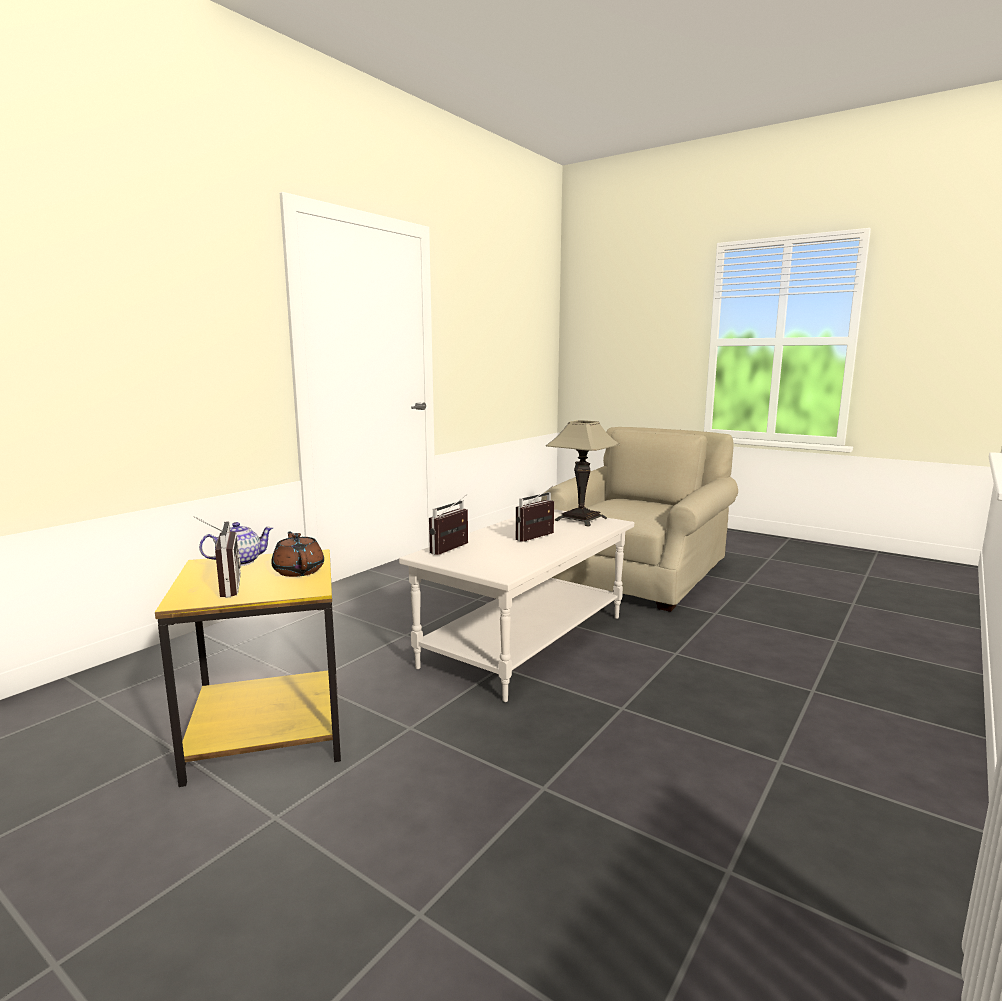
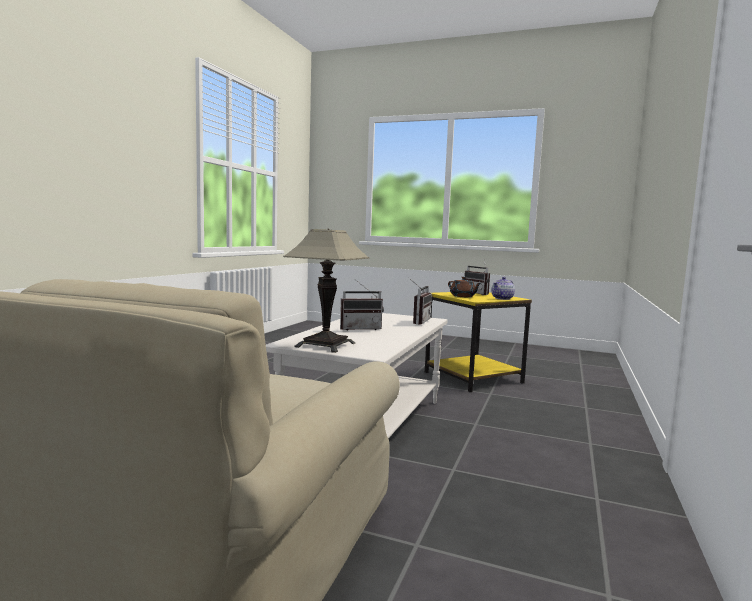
camera: 165 degrees right, 5 degrees down
(538, 538) = (360, 328): radio -> radio turned 45 degrees clockwise

